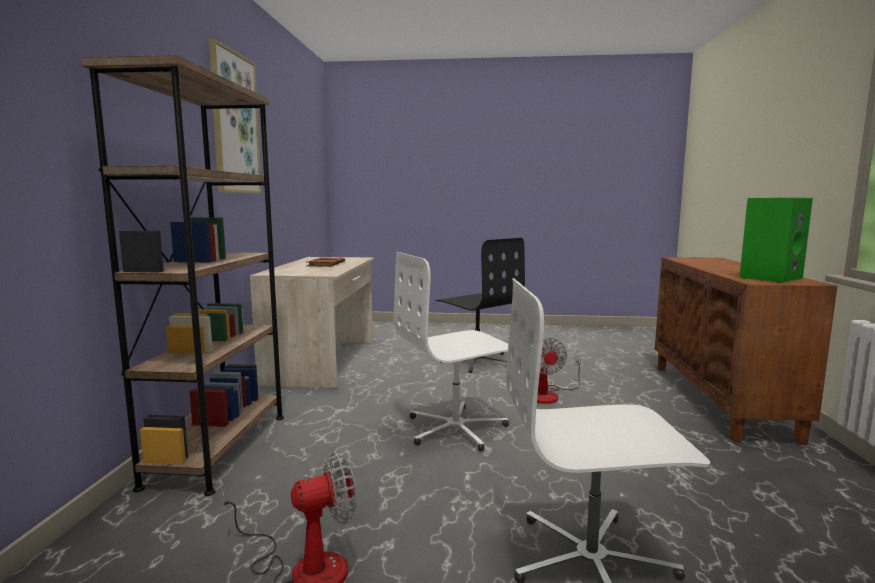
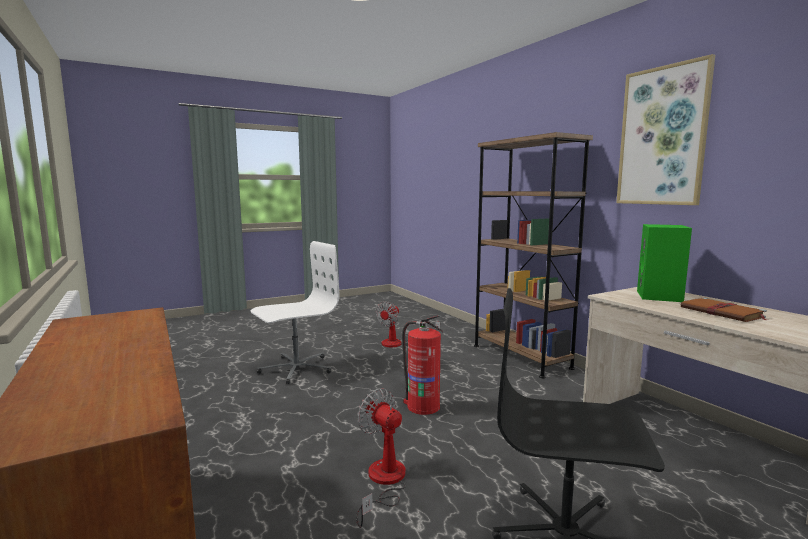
camera: 145 degrees right, 0 degrees up
(456, 429) = (422, 406): white office chair -> fire extinguisher
(770, 278) = (103, 325): green speaker -> green speaker (660, 296)

